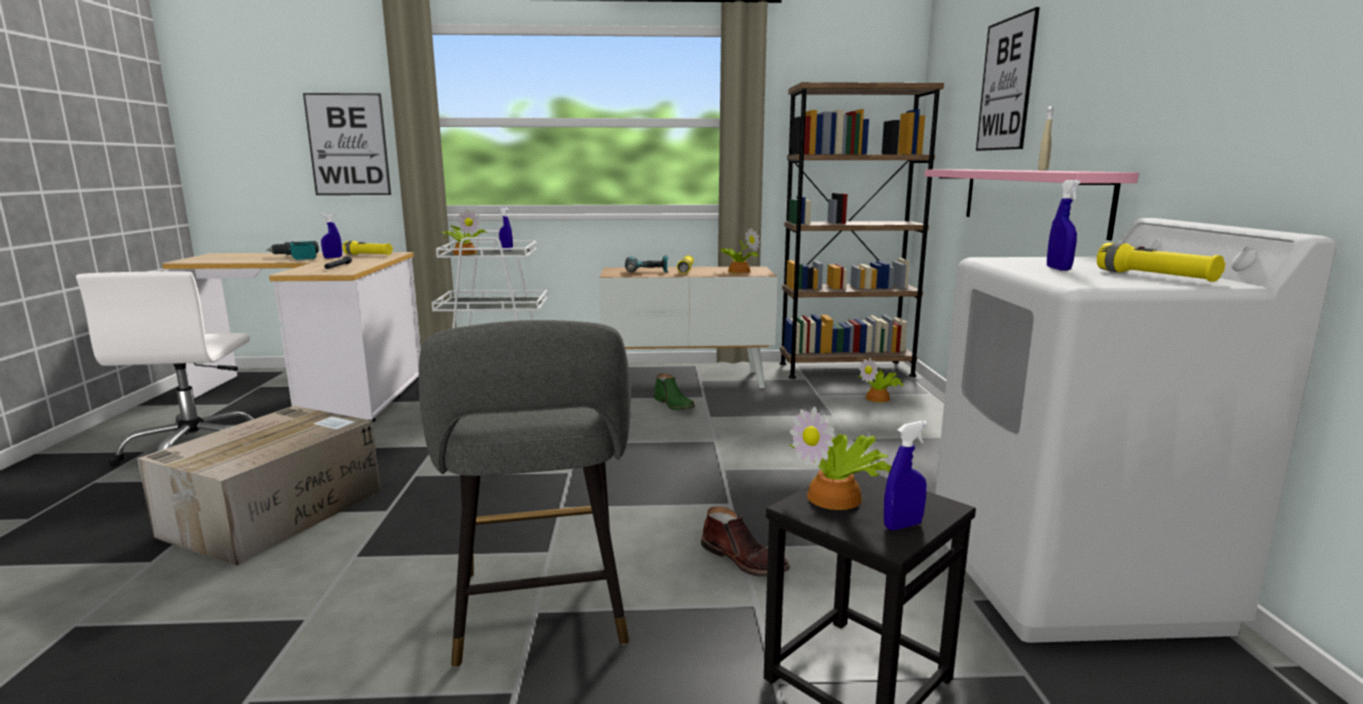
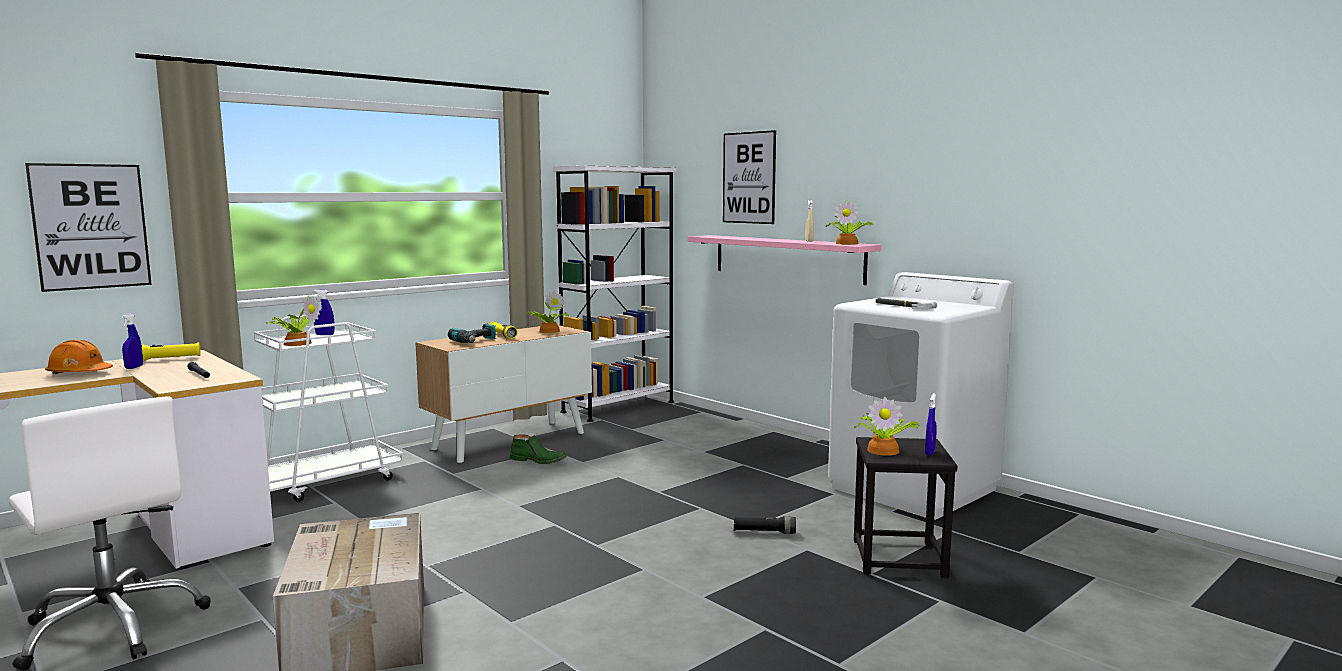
camera: 40 degrees left, 5 degrees down
(297, 257) = (79, 373): power drill -> orange hard hat
(541, 615) = (708, 596): grey stool -> none
(744, 560) = (764, 532): brown boot -> black flashlight
(845, 369) = (618, 407): brown bookcase -> white bookcase
(879, 398) = (676, 422): potted plant -> potted plant (848, 243)
(1058, 269) = (903, 306): blue spray bottle -> hammer
(1154, 277) = (949, 306): yellow flashlight -> none

